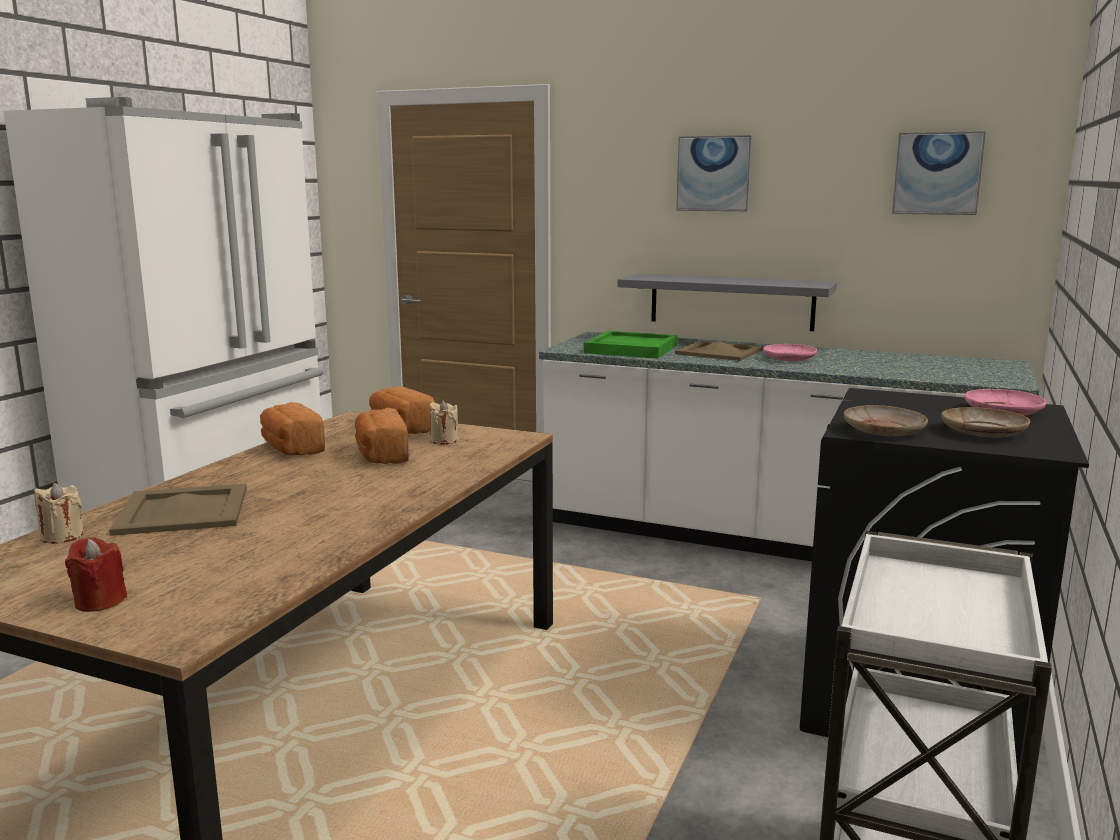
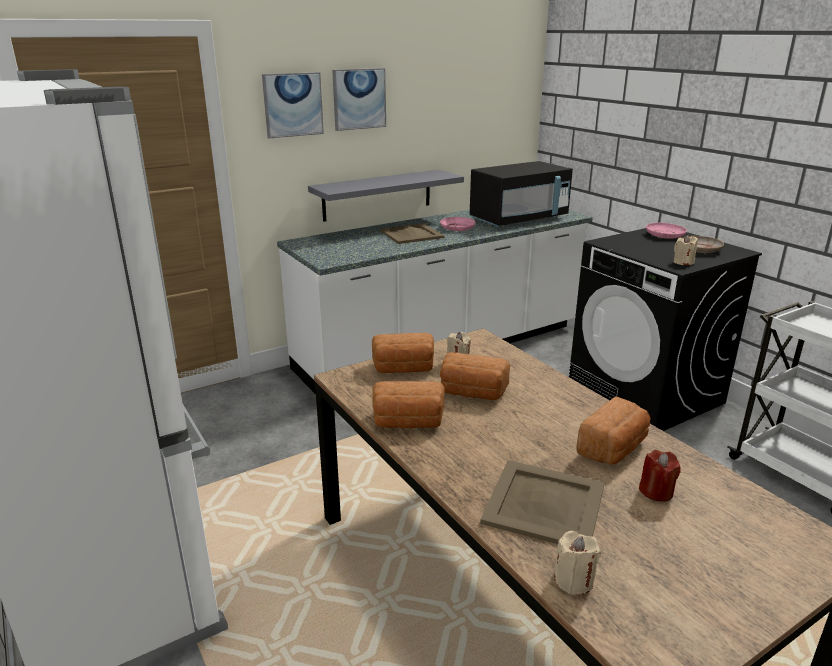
camera: 55 degrees left, 10 degrees up
(100, 601) = (751, 577): red candle -> red candle (656, 491)
(321, 519) = (613, 448): none -> bread
(630, 349) = (362, 248): green tray -> none
(884, 431) = (683, 262): beige plate -> beige candle
(905, 369) = (519, 219): none -> black microwave
(937, 173) = (487, 91): picture -> picture (293, 104)

